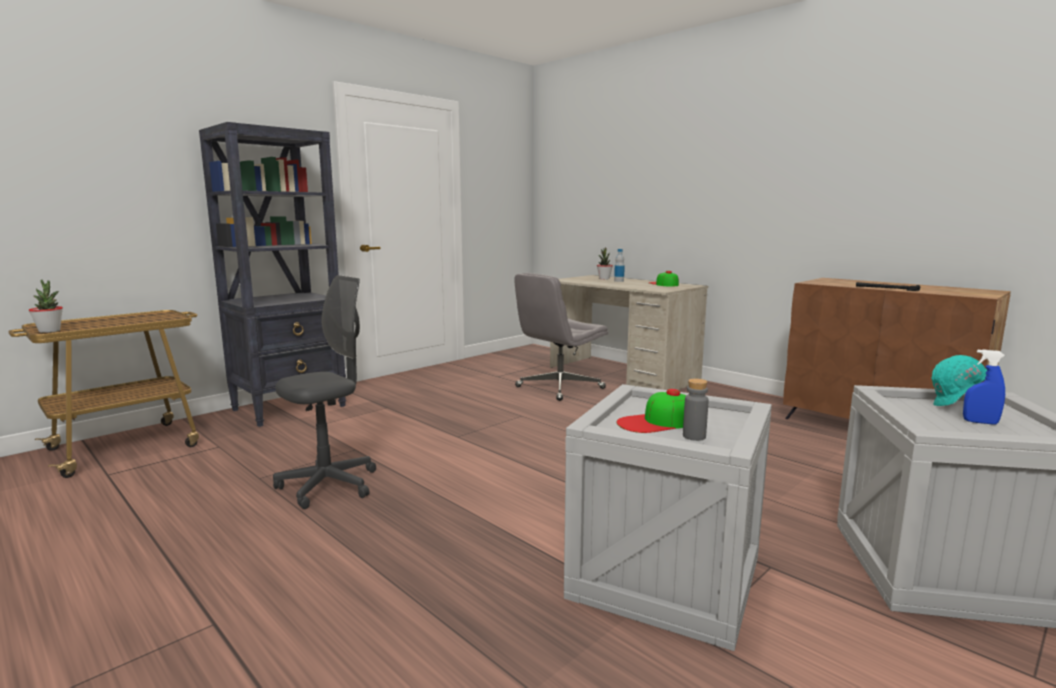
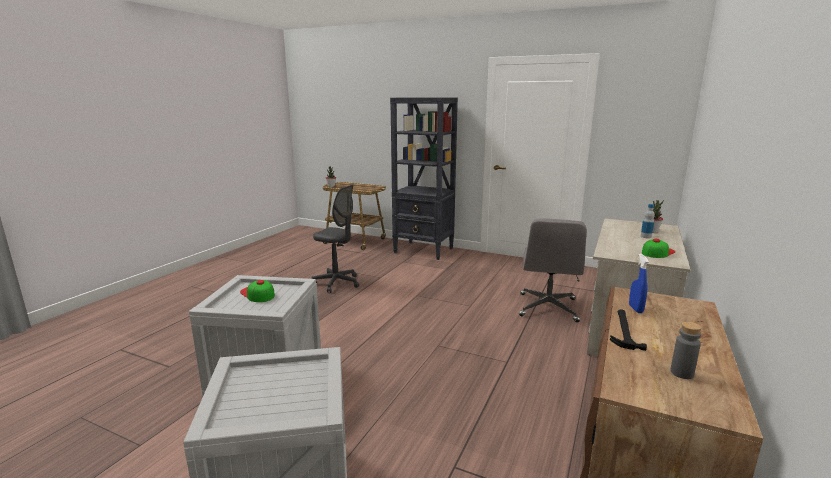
camera: 70 degrees right, 5 degrees up
(559, 388) = (548, 308): grey office chair -> grey office chair turned 105 degrees counterclockwise
(694, 436) = (234, 302): grey bottle -> grey bottle (681, 373)
(956, 407) = (304, 391): turquoise hard hat -> none
(980, 422) = (265, 395): blue spray bottle -> blue spray bottle (635, 309)

